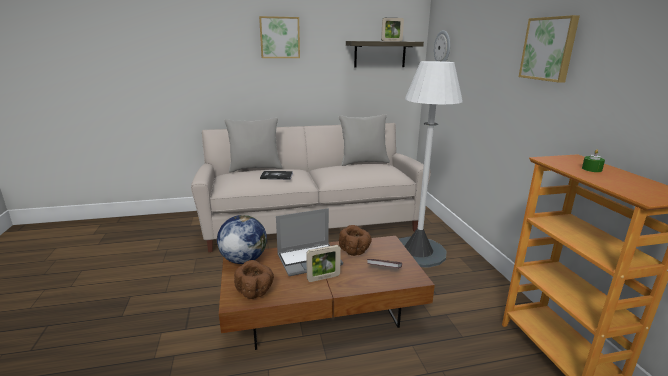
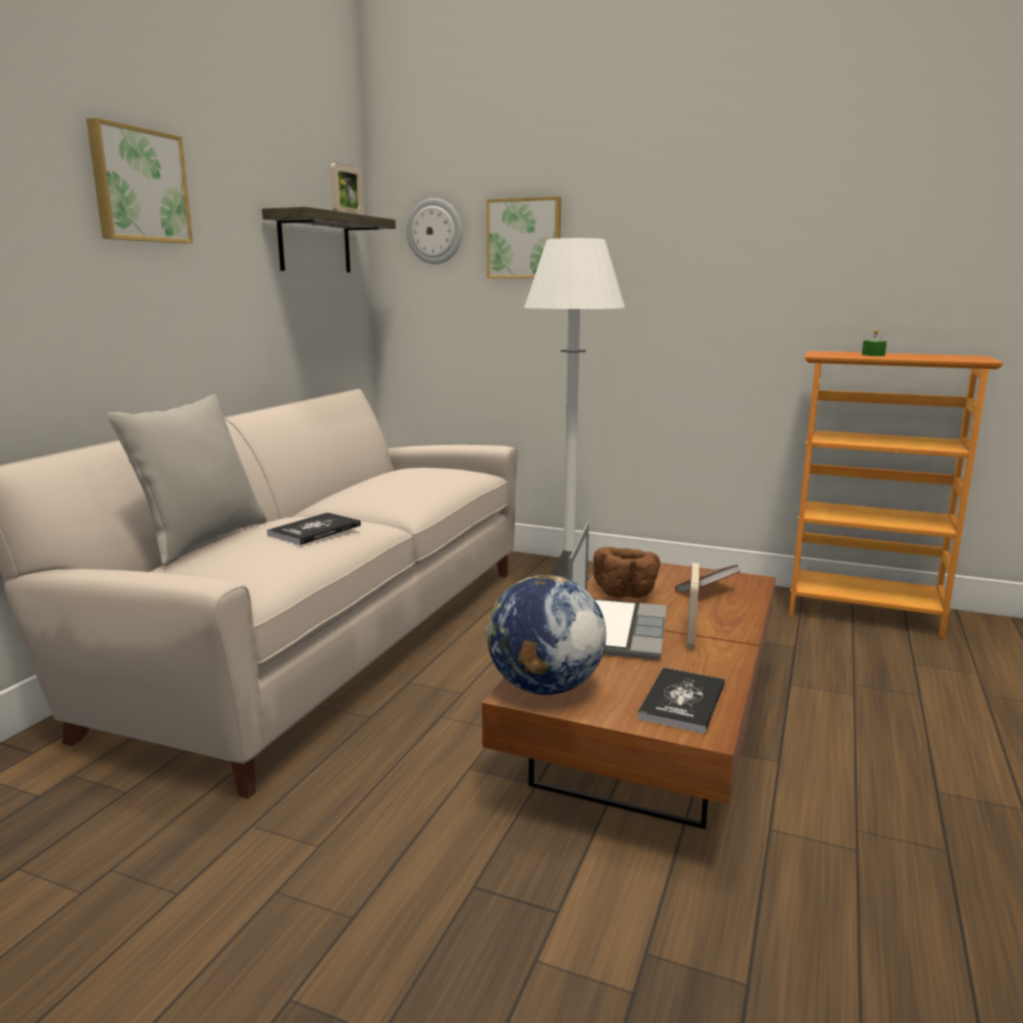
camera: 55 degrees left, 5 degrees down
(255, 291) = (682, 701): brown bowl -> book
(363, 162) = (376, 472): grey pillow -> none
(549, 49) = (715, 219): picture -> picture (524, 239)

